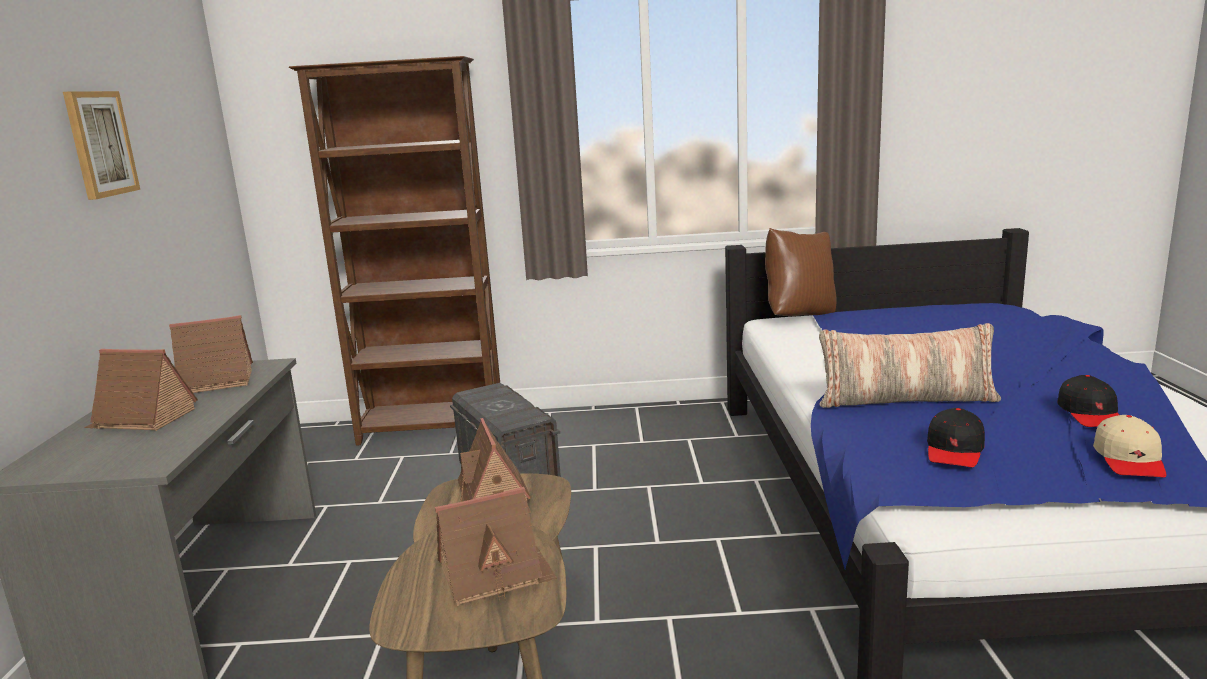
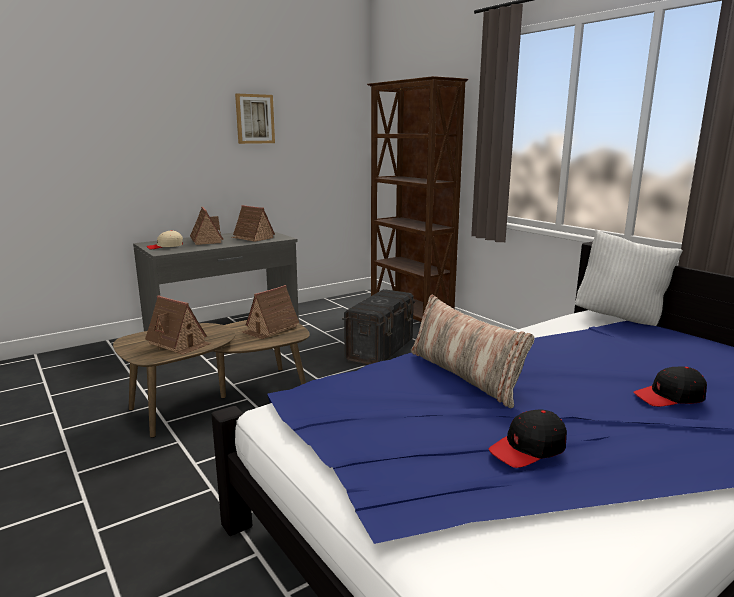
camera: 55 degrees right, 0 degrees up
(799, 316) = (620, 318): brown pillow -> white pillow
(954, 450) = (371, 400): black cap -> black cap (669, 397)
(1129, 459) = (426, 473): beige cap -> beige cap (165, 246)

